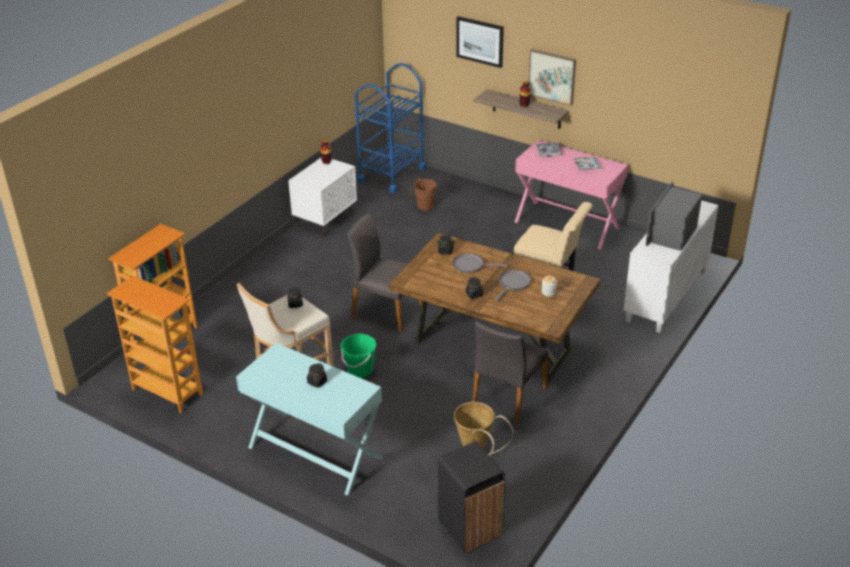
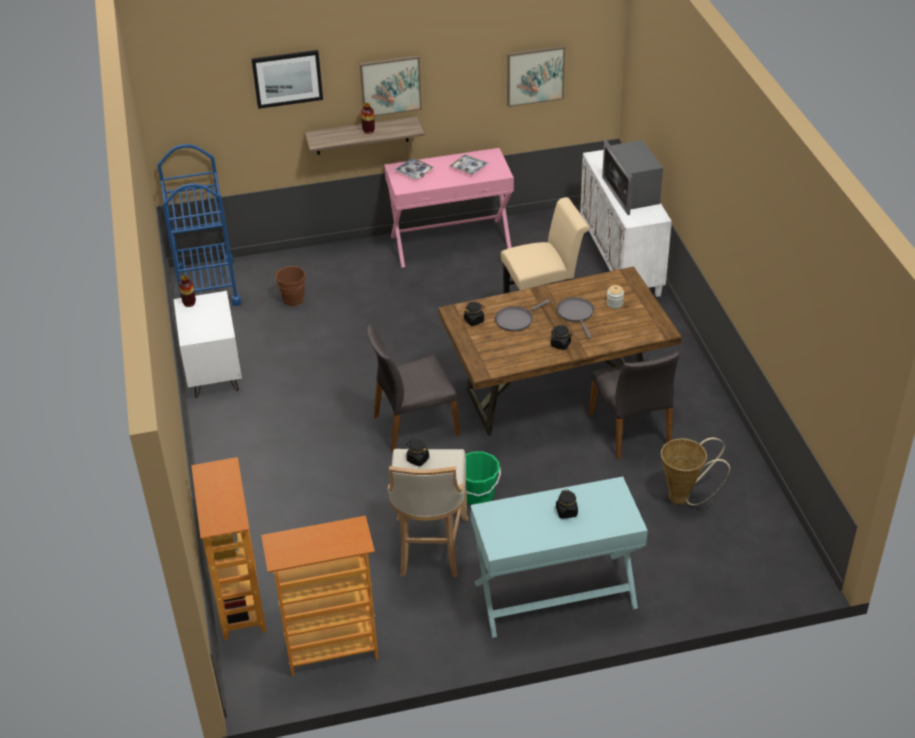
camera: 45 degrees left, 5 degrees up
(469, 529) = (763, 557): black trash can -> none
(667, 114) = (535, 75): none -> picture

